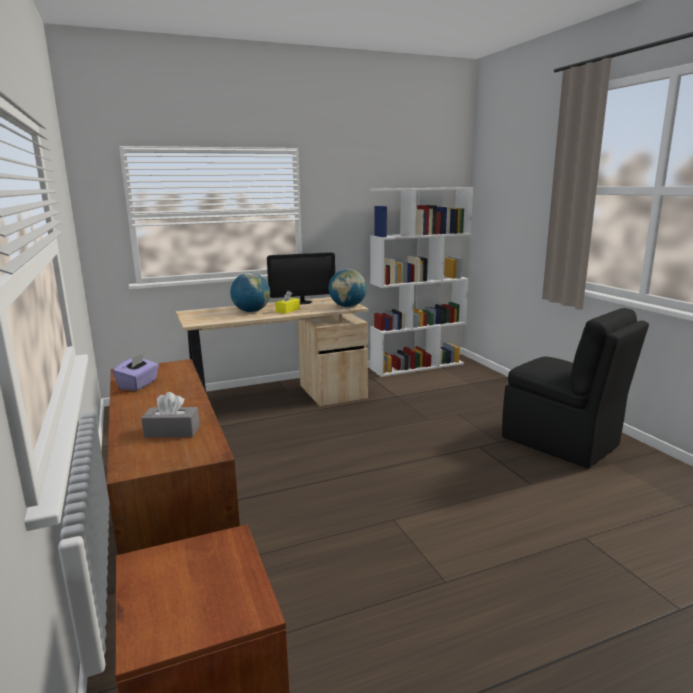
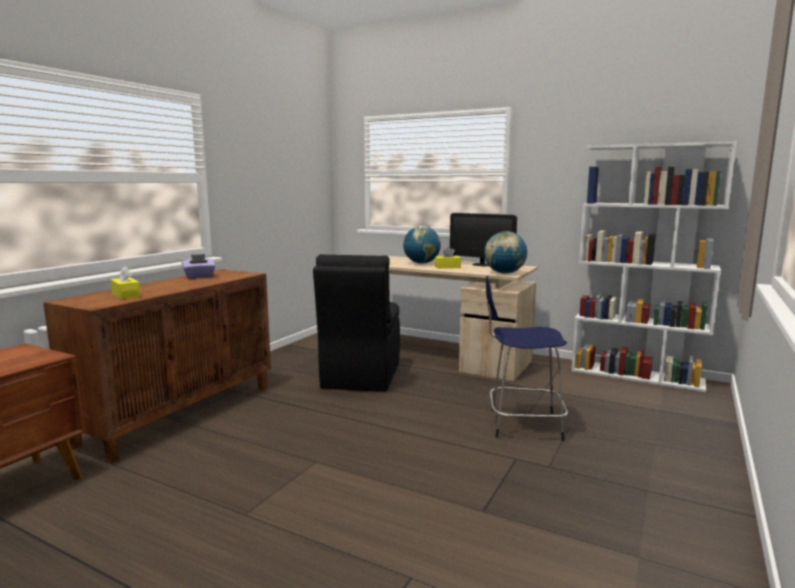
camera: 50 degrees right, 5 degrees down
(172, 431) = (126, 295): grey tissue box -> yellow tissue box
(435, 424) = (521, 424): none -> blue stool
(562, 443) = (626, 506): black chair -> black chair (360, 376)

